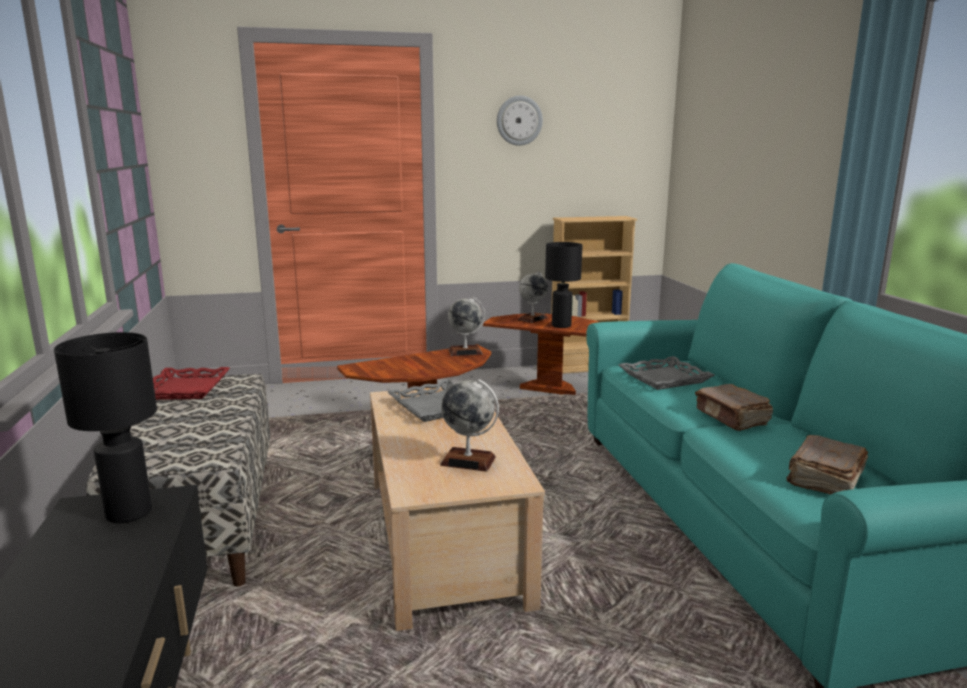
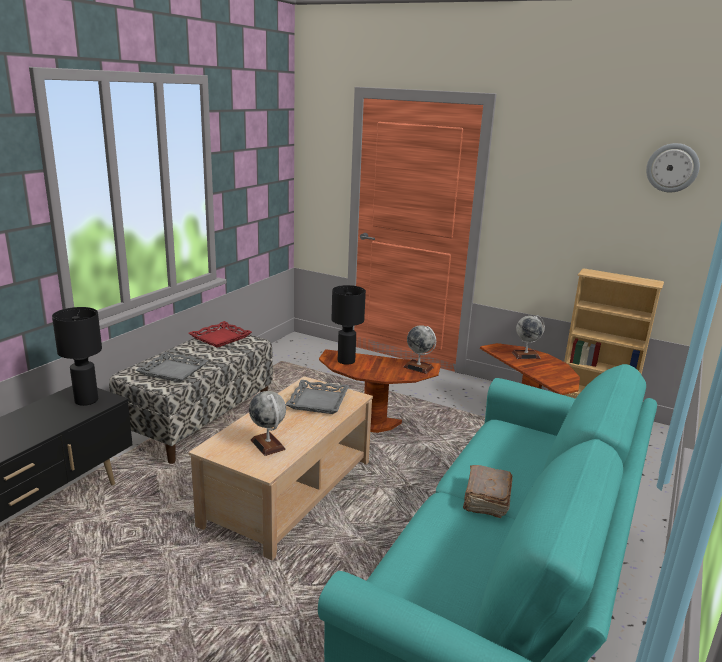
camera: 40 degrees right, 5 degrees up
(519, 120) = (564, 174): wall clock -> wall clock (672, 168)
(561, 326) = (535, 369): black table lamp -> black table lamp (346, 361)
(664, 378) = (509, 446): grey tray -> grey tray (173, 371)
(824, 479) = (445, 575): brown book -> none

